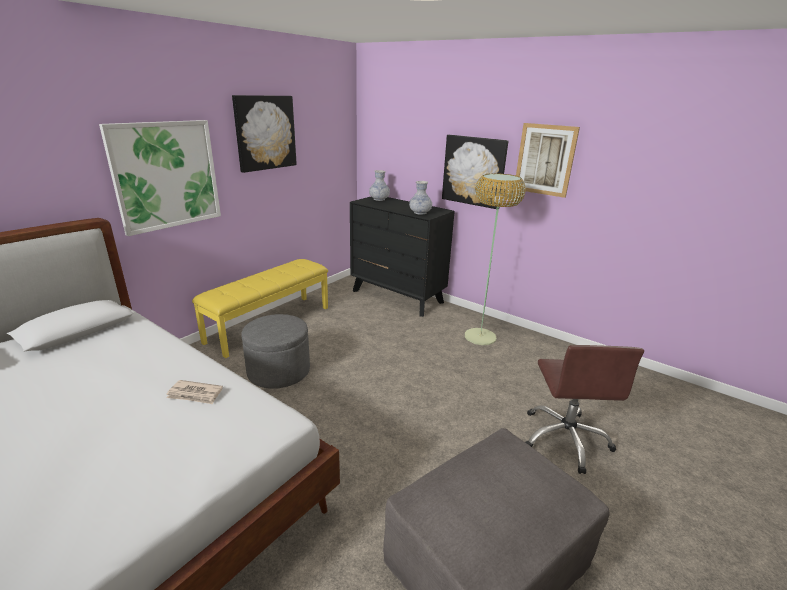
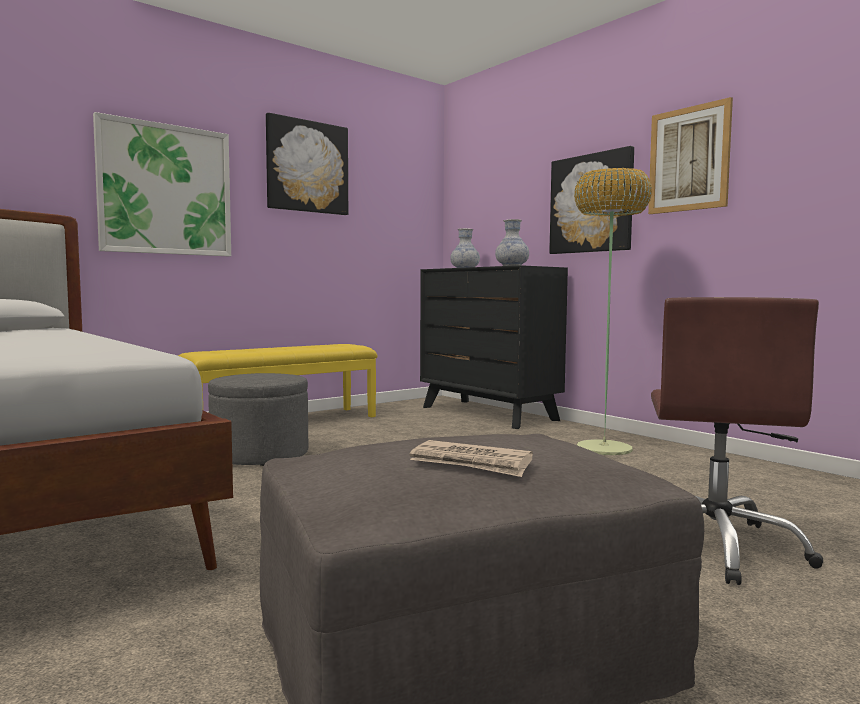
camera: 15 degrees right, 20 degrees down
(195, 394) = (60, 342): newspaper -> newspaper (471, 463)

